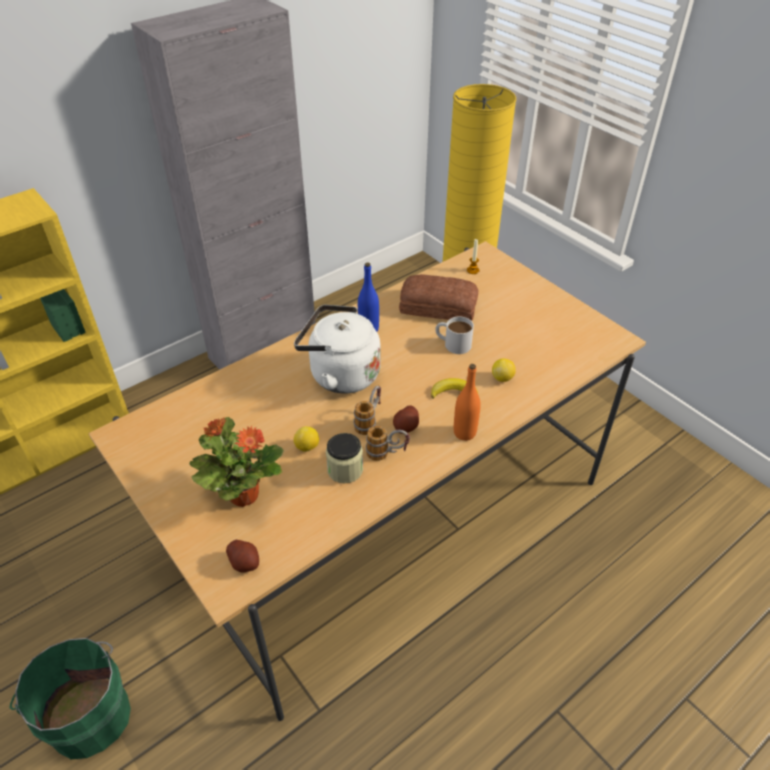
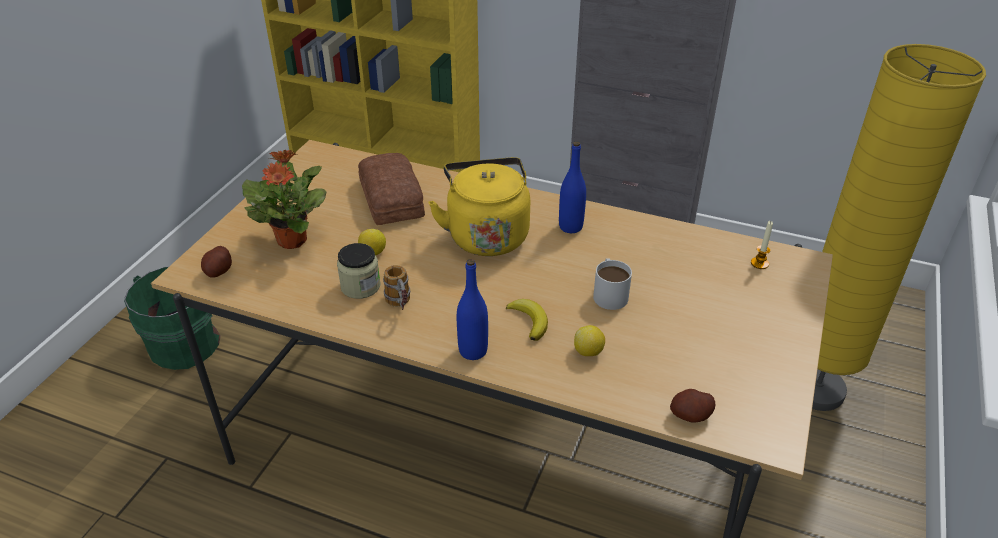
camera: 60 degrees right, 5 degrees down
(340, 374) = (486, 234): white kettle -> yellow kettle
(369, 421) = (437, 277): mug -> none
(406, 427) = (448, 305): potato -> potato (690, 415)
(437, 305) = (662, 259): bread -> bread (392, 197)
(464, 433) = (473, 351): orange bottle -> blue bottle

